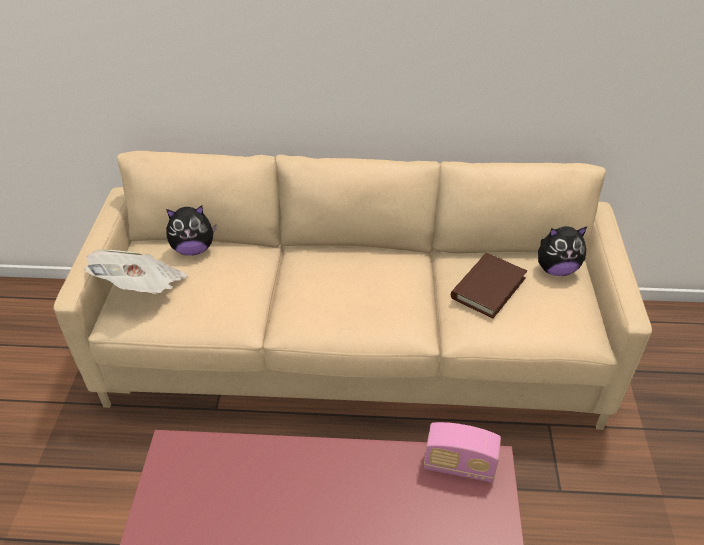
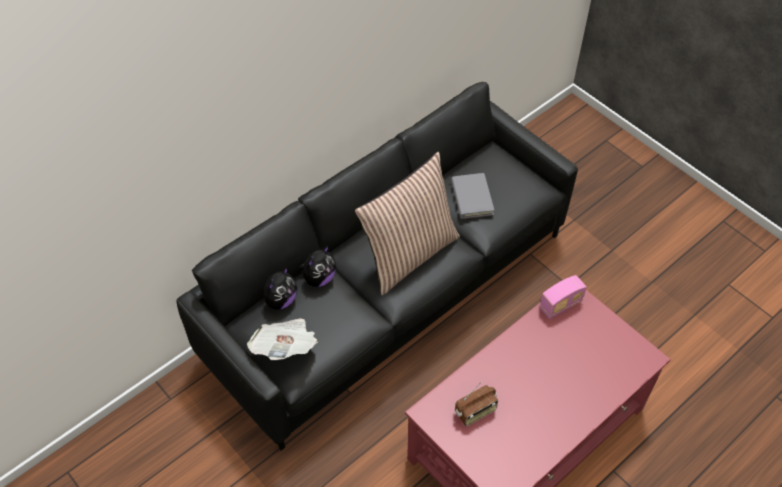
camera: 45 degrees left, 10 degrees up
(215, 495) = (475, 412): none -> radio
(353, 356) = (390, 297): beige sofa -> black sofa
(357, 293) = (409, 254): none -> pillow
(488, 288) = (472, 198): brown book -> grey book
(556, 269) = (491, 160): plush toy -> plush toy (319, 278)

